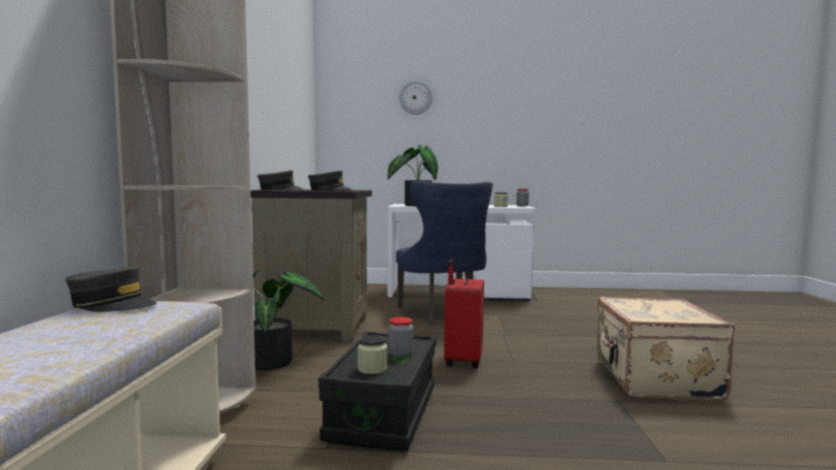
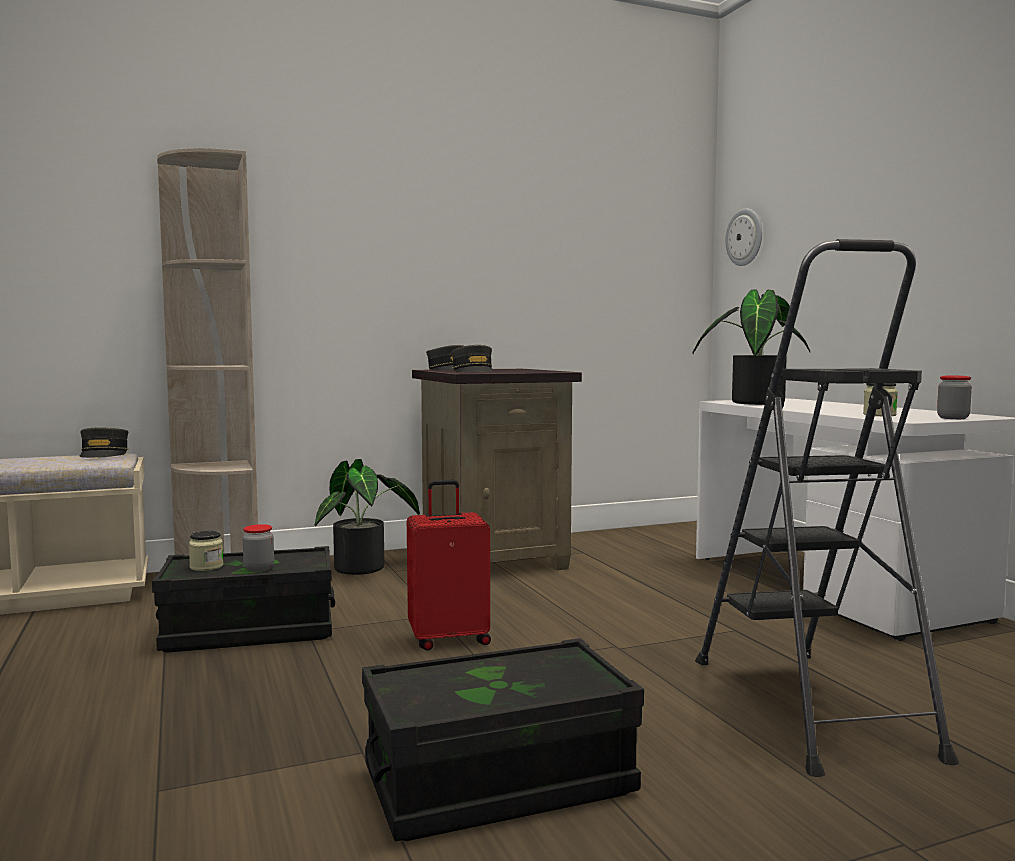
camera: 65 degrees right, 0 degrees up
(415, 98) = (835, 192): wall clock -> wall clock (745, 237)
(442, 314) = (666, 598): blue chair -> none
(588, 323) = (810, 706): none -> step ladder
(653, 379) = (498, 782): beige suitcase -> black storage box

